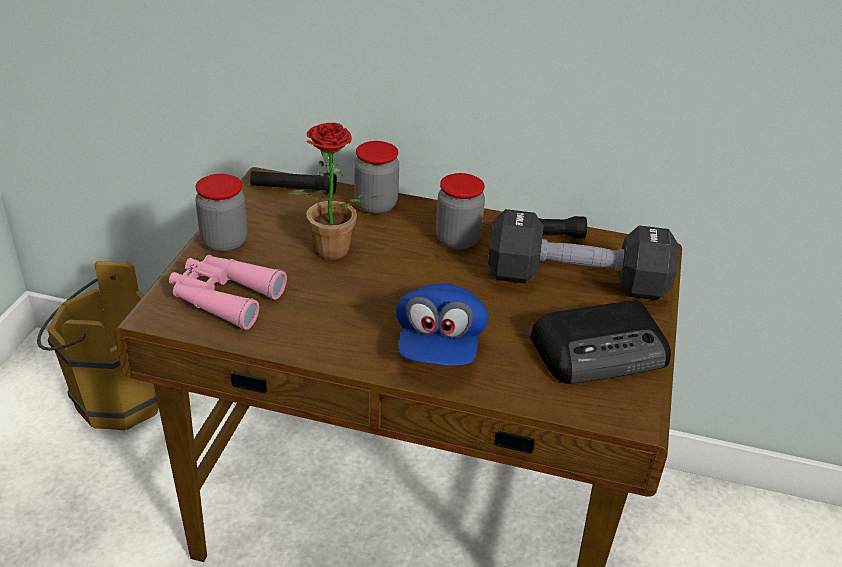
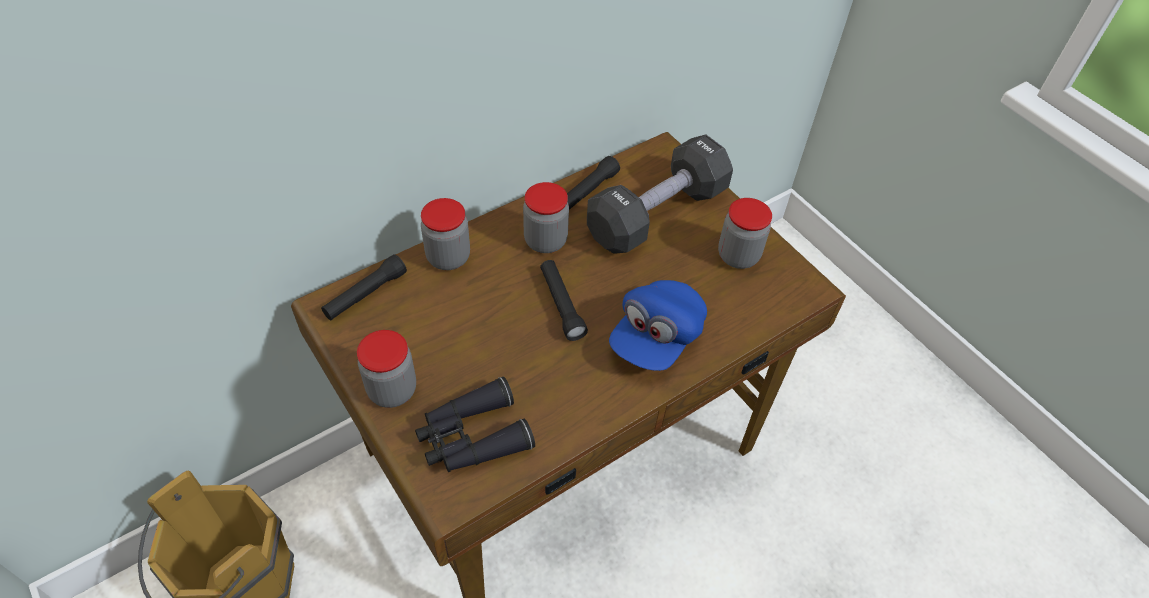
camera: 50 degrees left, 15 degrees up
(223, 298) = (472, 437): pink binoculars -> black binoculars
(329, 254) = (483, 330): potted plant -> none
(404, 279) = (561, 305): none -> black flashlight
(439, 345) = (656, 337): blue cap -> blue cap turned 75 degrees clockwise
(602, 351) = (738, 256): radio -> jar

